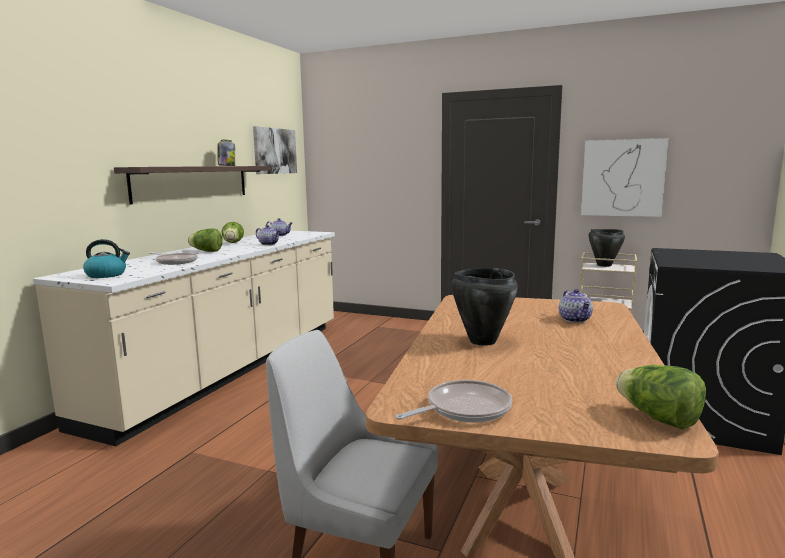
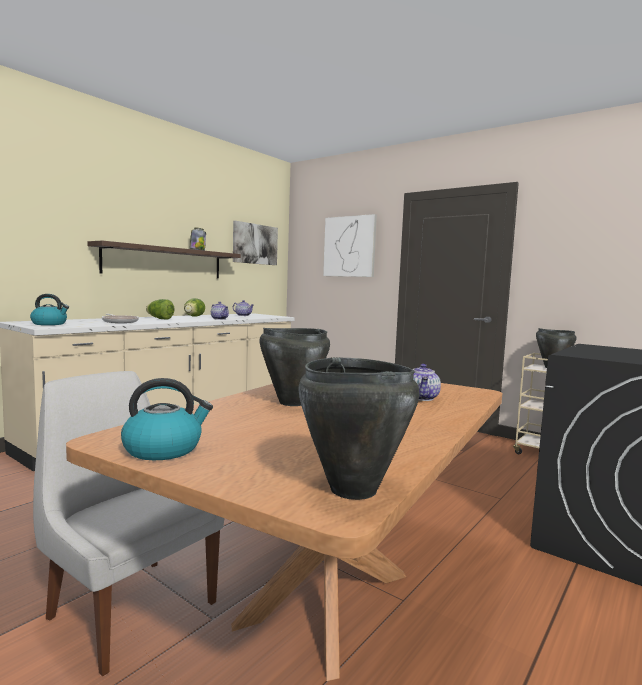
camera: 15 degrees right, 5 degrees down
(464, 409) = (164, 449): frying pan -> kettle
(623, 178) = (579, 276): picture -> picture (349, 246)
(658, 419) = (352, 490): lettuce -> black cooking pot

